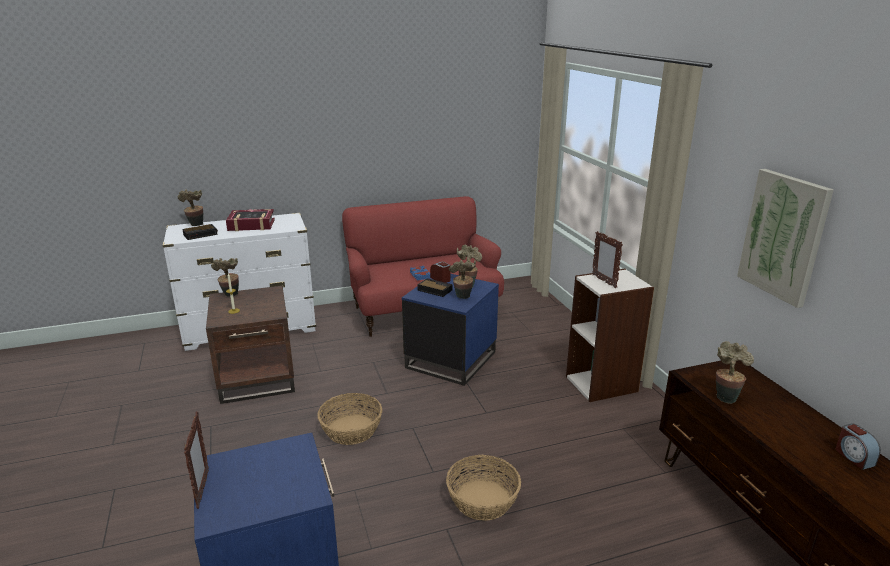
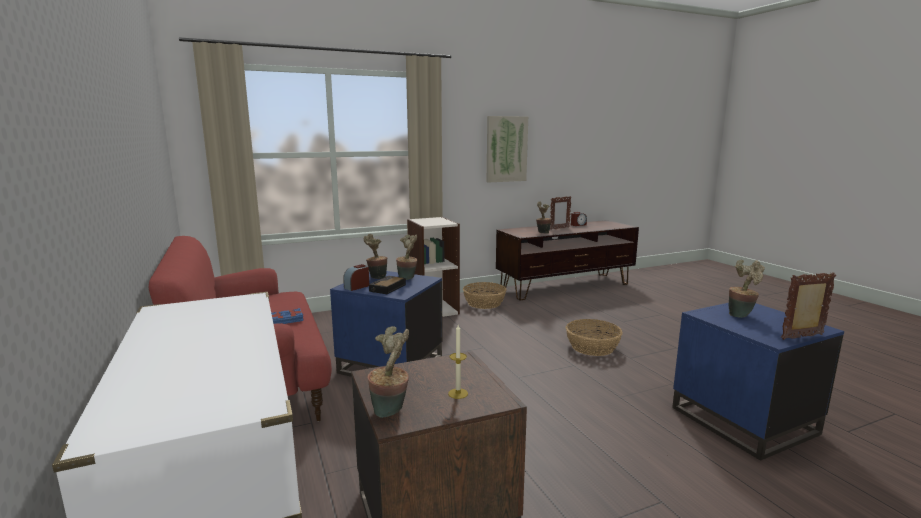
camera: 95 degrees left, 10 degrees down
(195, 225) = (123, 403): potted plant -> potted plant (741, 315)
(201, 234) = (227, 377): alarm clock -> none
(251, 225) = (194, 334): book -> none
(351, 429) = (535, 409): basket -> basket (484, 303)
(604, 281) = (433, 222): picture frame -> picture frame (559, 228)

